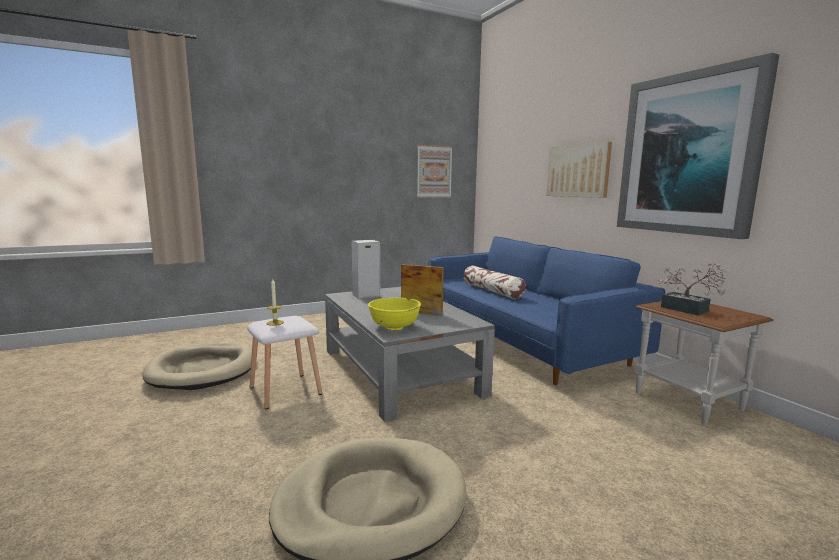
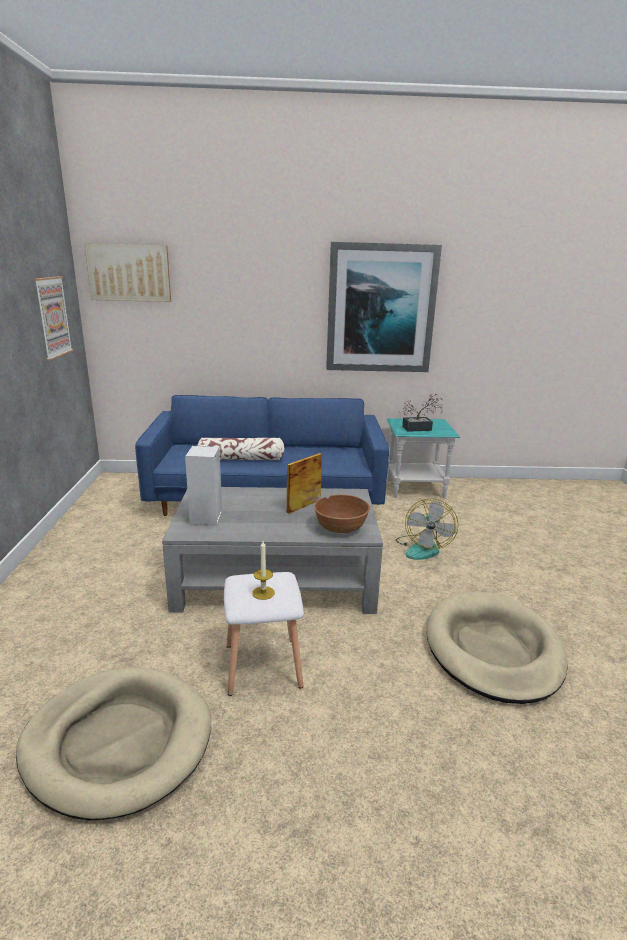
camera: 65 degrees left, 10 degrees up
(394, 326) = (340, 528): yellow bowl -> brown bowl
(542, 428) = (423, 548): none -> fan
(578, 171) = (268, 316): picture -> picture (129, 273)
(689, 401) = (415, 488): brown side table -> turquoise side table

